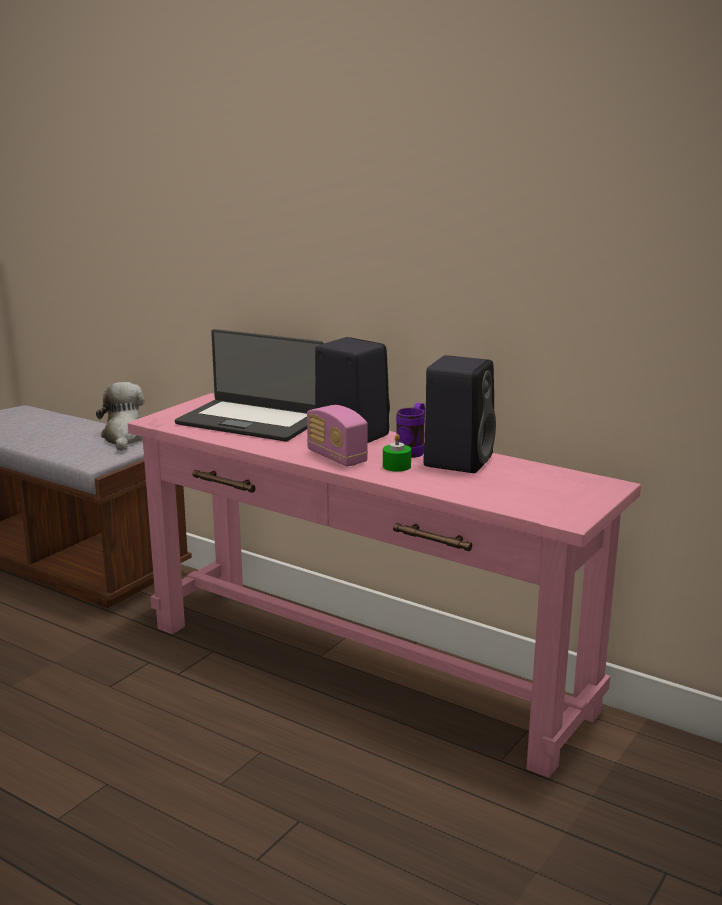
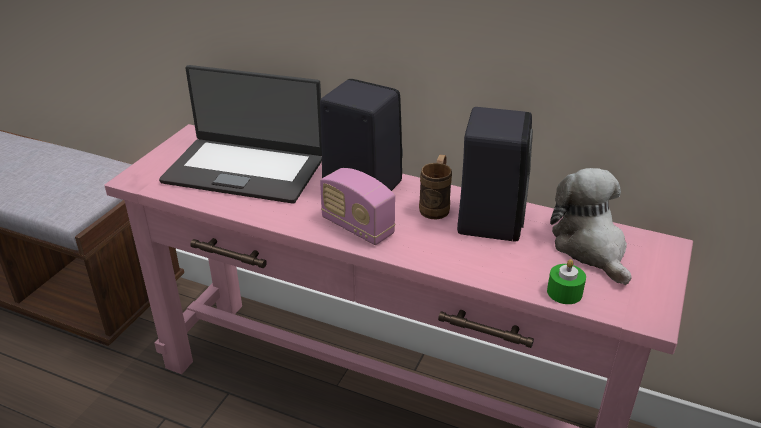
camera: 10 degrees left, 15 degrees up
(125, 438) = (99, 172): plush toy -> plush toy (590, 248)
(396, 466) = (428, 236): green candle -> green candle (564, 292)
(413, 450) = (436, 206): purple mug -> brown mug

